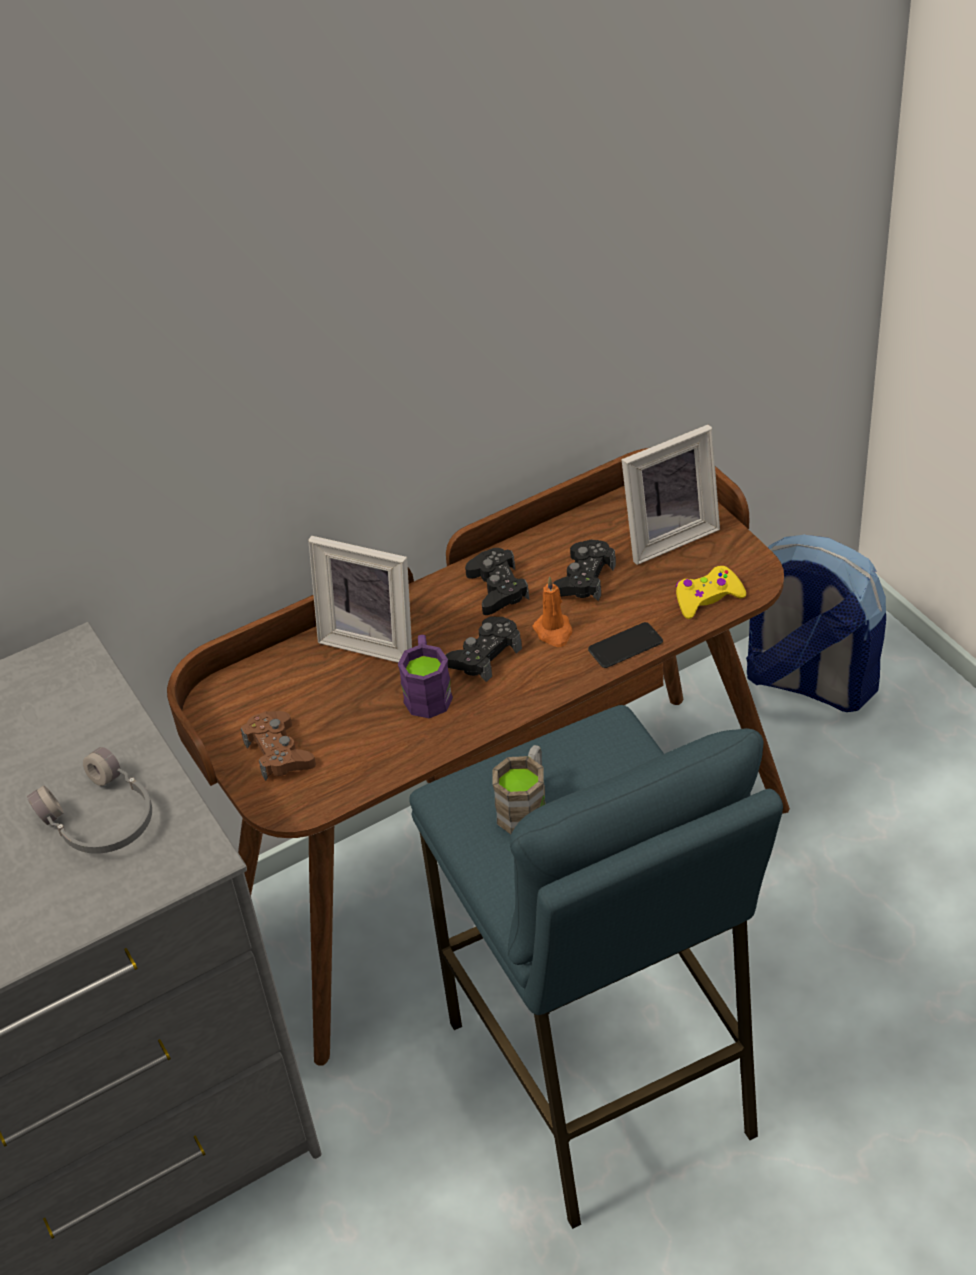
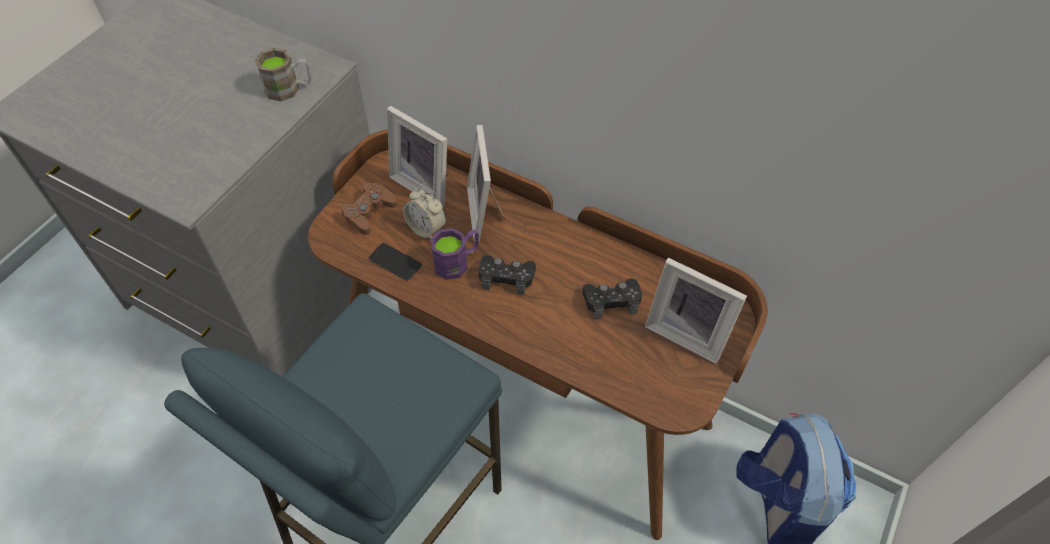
camera: 55 degrees right, 10 degrees up
(100, 819) = (199, 143): grey headphones -> none
(277, 682) = (425, 184): none -> picture frame
(351, 704) = (426, 228): none -> alarm clock
(497, 588) = (571, 256): black game controller -> none
(526, 806) = (368, 360): brown mug -> brown mug (289, 88)
(554, 632) = (550, 306): orange candle -> none
(625, 646) = (561, 355): phone -> phone (395, 262)
(707, 598) = (640, 386): yellow game controller -> none

